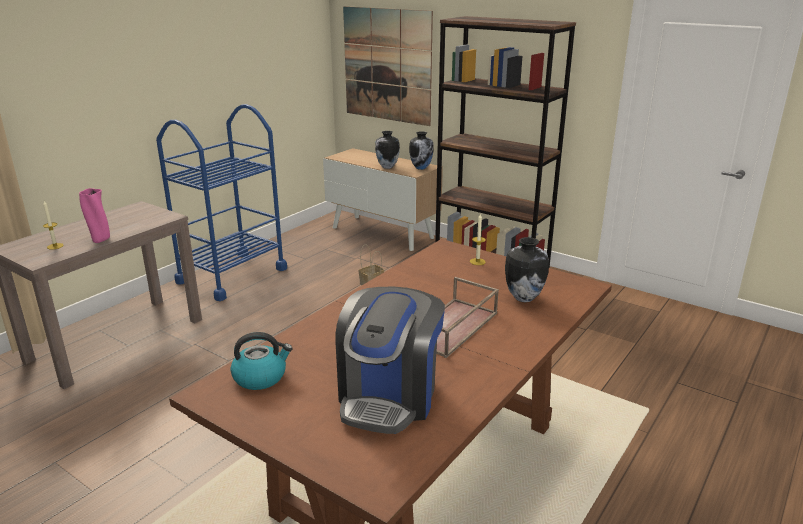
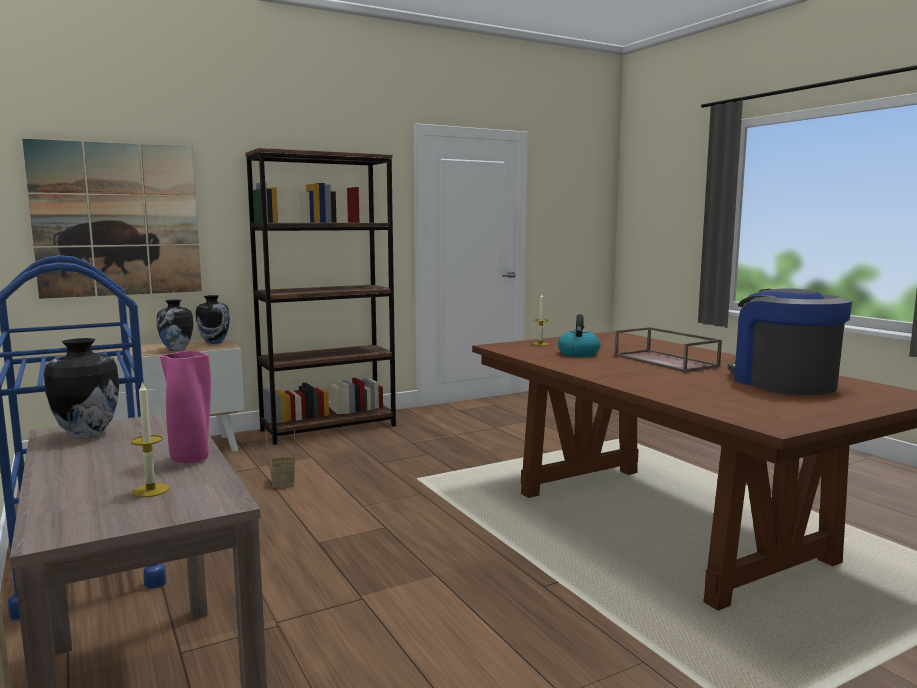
camera: 65 degrees left, 15 degrees down
(260, 377) = (743, 409): kettle -> kettle (578, 353)
(389, 396) = (782, 382): coffee machine -> coffee machine turned 150 degrees counterclockwise
(523, 298) = (624, 344): vase -> vase (86, 434)

